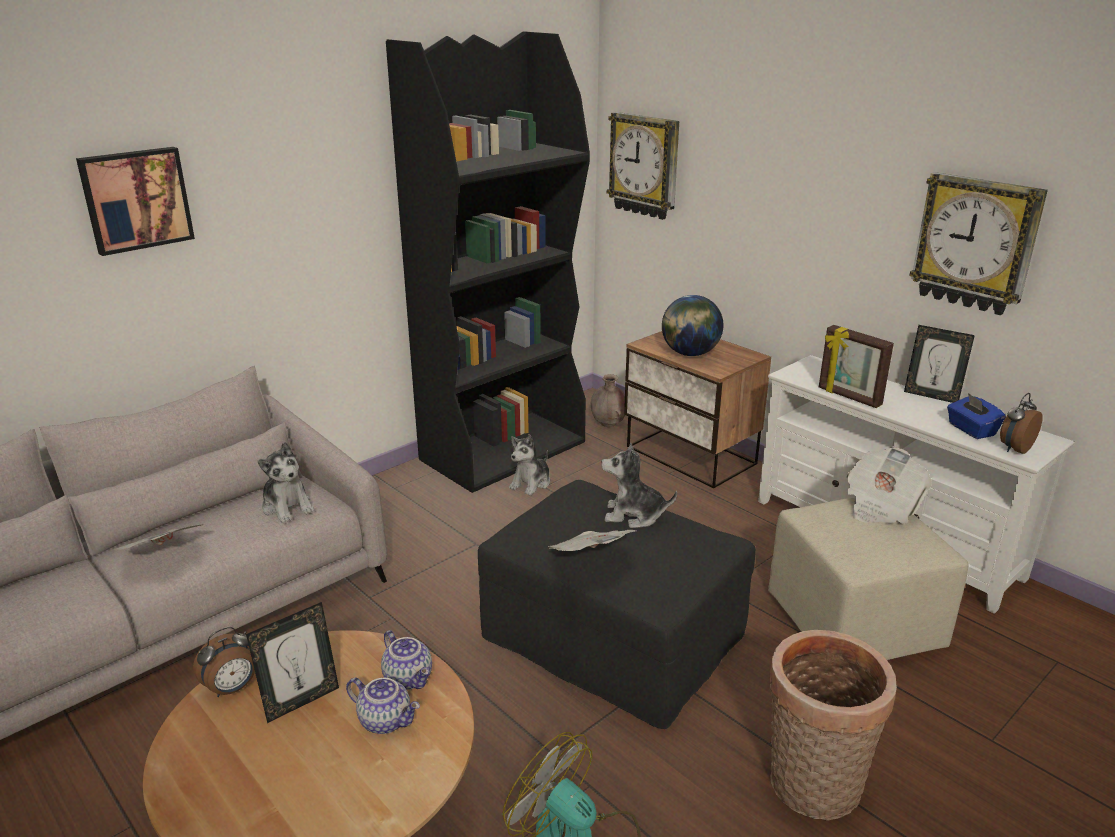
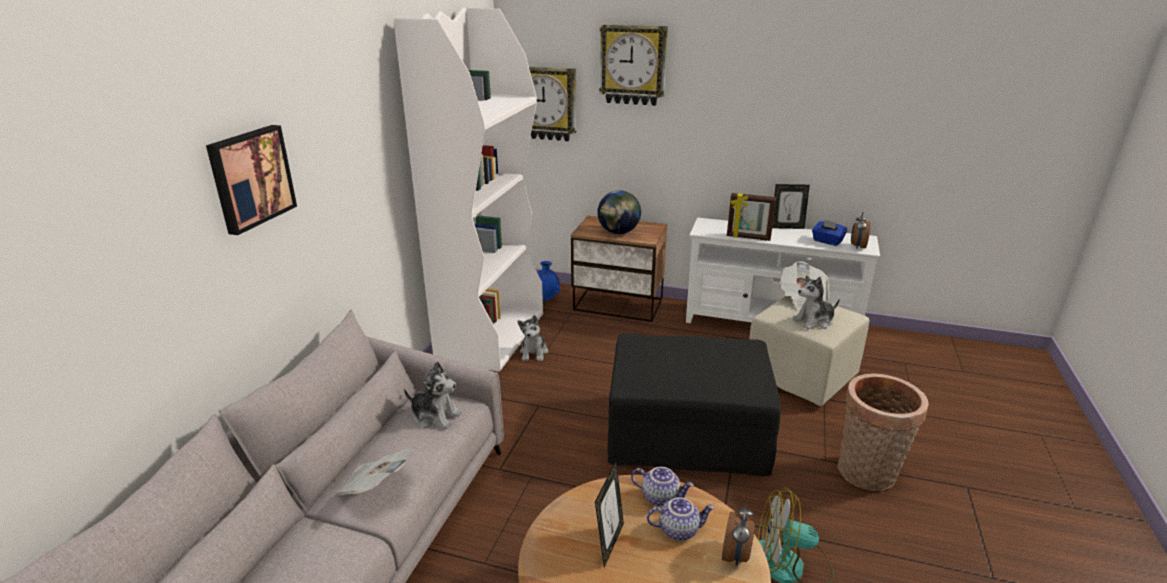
camera: 30 degrees left, 0 degrees up
(232, 688) = (550, 557): alarm clock -> alarm clock (736, 556)
(503, 450) = (491, 335): black bookcase -> white bookcase
(591, 559) = (697, 379): newspaper -> none
(608, 424) = (546, 298): brown vase -> blue vase
(634, 515) = (689, 344): plush toy -> plush toy (814, 321)
(975, 243) = (806, 128): wall clock -> wall clock (633, 65)

